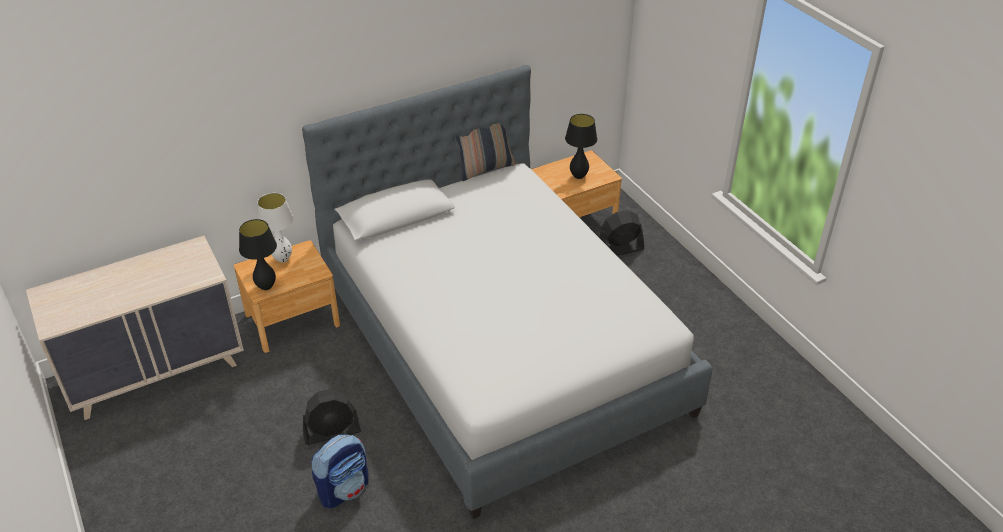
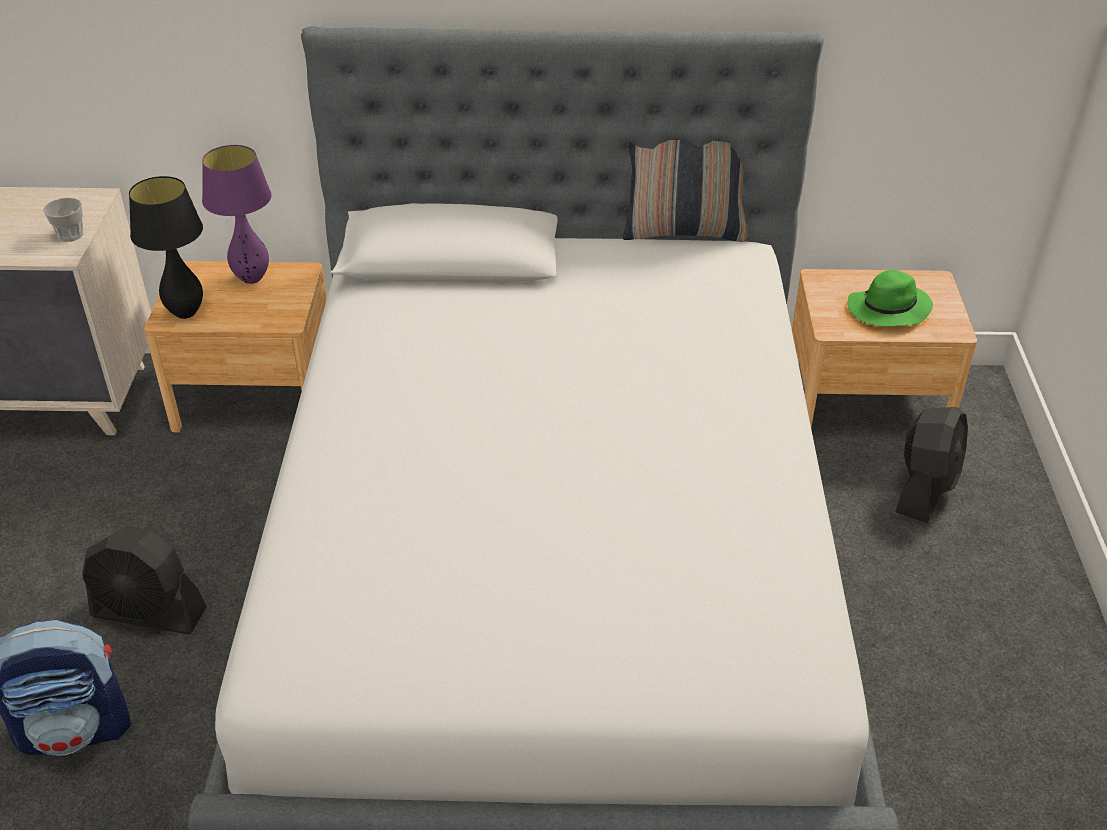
camera: 30 degrees right, 0 degrees up
(205, 266) = (70, 235): none -> cup
(283, 259) = (252, 278): white table lamp -> purple table lamp
(578, 176) = (887, 310): black table lamp -> green hat
(620, 249) = (925, 488): black fan -> black fan turned 105 degrees clockwise

